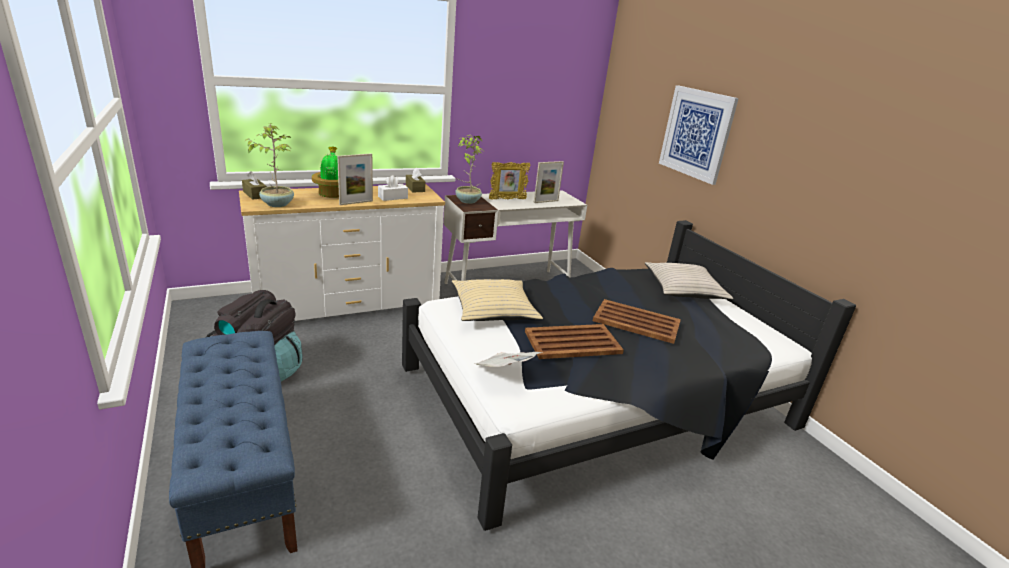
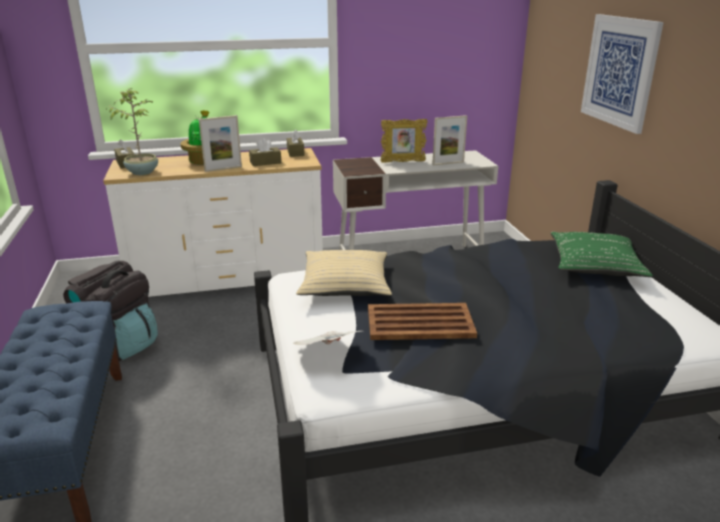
camera: 15 degrees right, 0 degrees up
(393, 197) = (265, 162): white tissue box -> brown tissue box
(467, 201) = (354, 165): potted plant -> none
(637, 322) = (512, 302): brown tray -> none
(683, 289) = (595, 264): beige pillow -> green pillow

